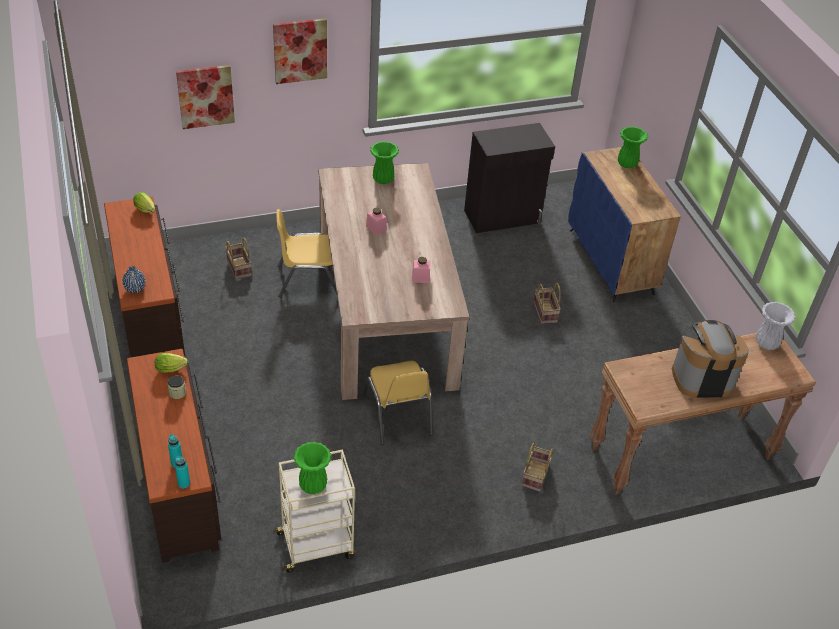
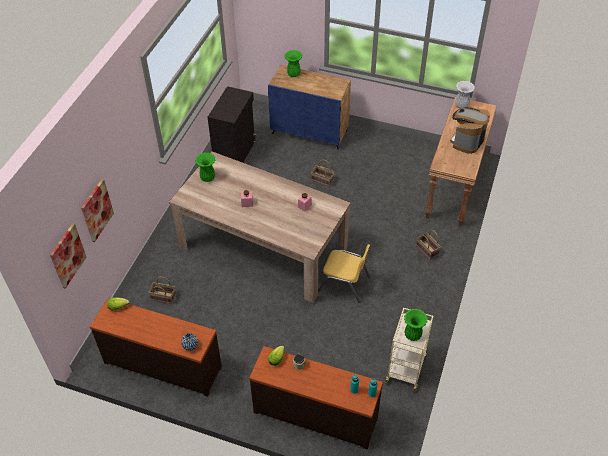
camera: 50 degrees left, 5 degrees up
(300, 50) = (126, 138): picture -> picture (67, 255)
(308, 280) = (205, 269): yellow chair -> none

